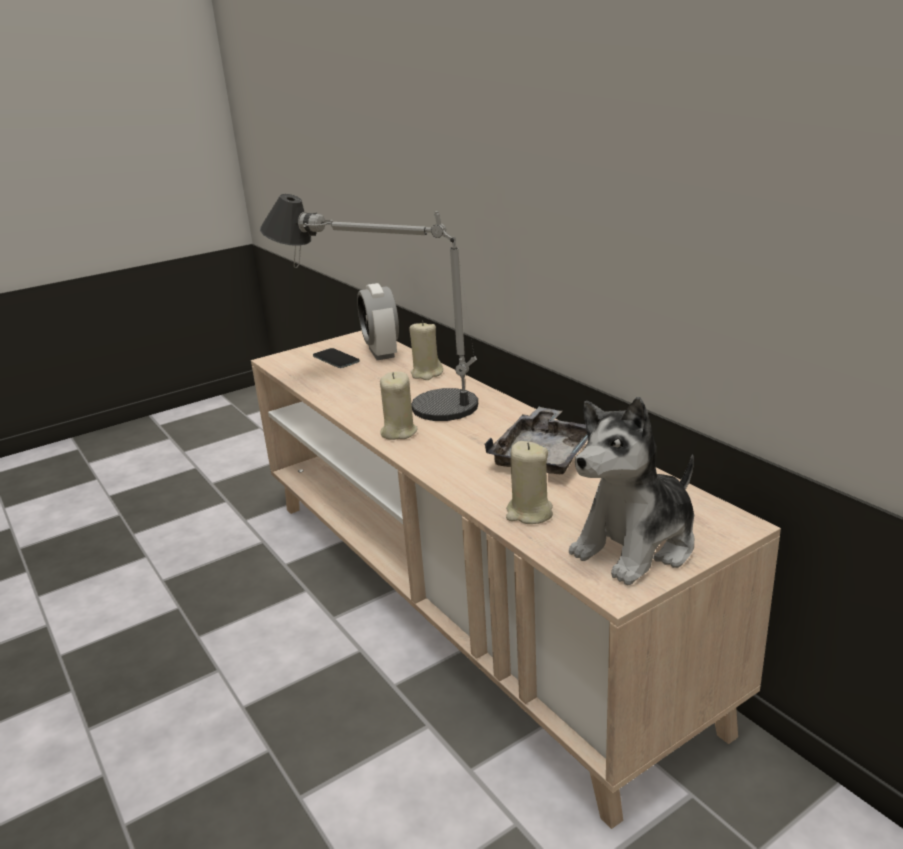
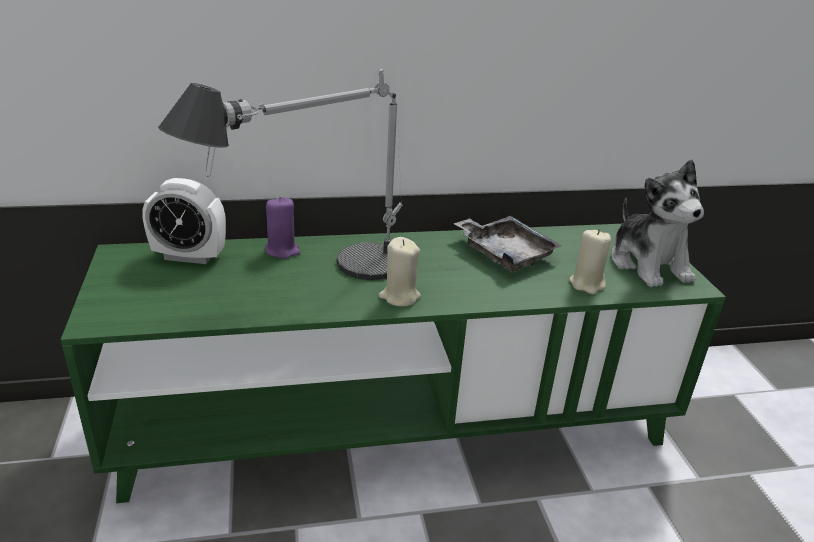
camera: 70 degrees left, 5 degrees up
(336, 359) = (162, 284): phone -> none
(426, 373) = (282, 250): beige candle -> purple candle
(463, 598) = (397, 424): beige tv stand -> green tv stand

